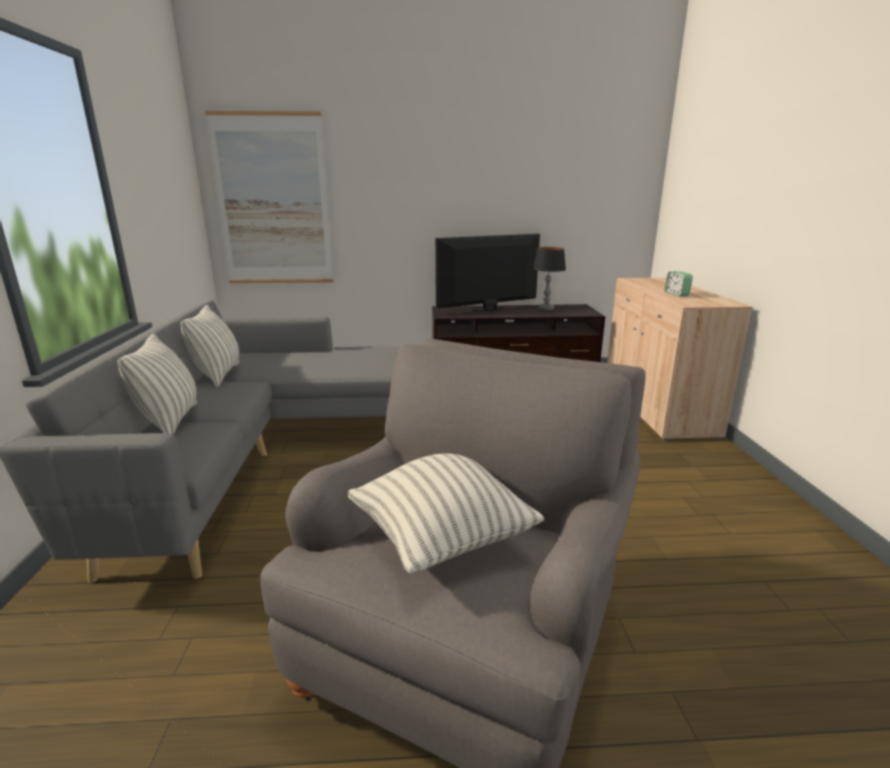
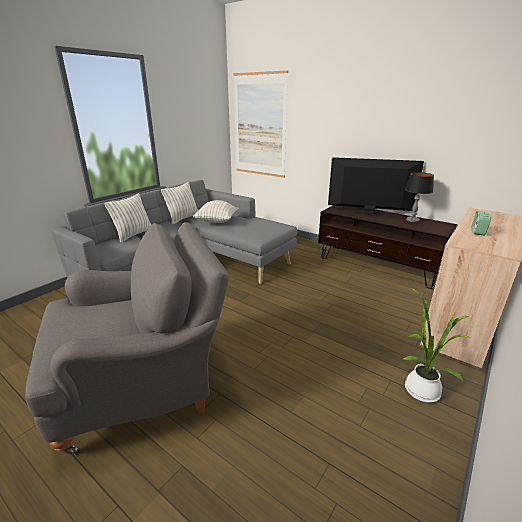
camera: 40 degrees right, 5 degrees up
(442, 540) = (98, 321): pillow -> pillow (216, 222)
(715, 476) = (419, 388): none -> potted plant

